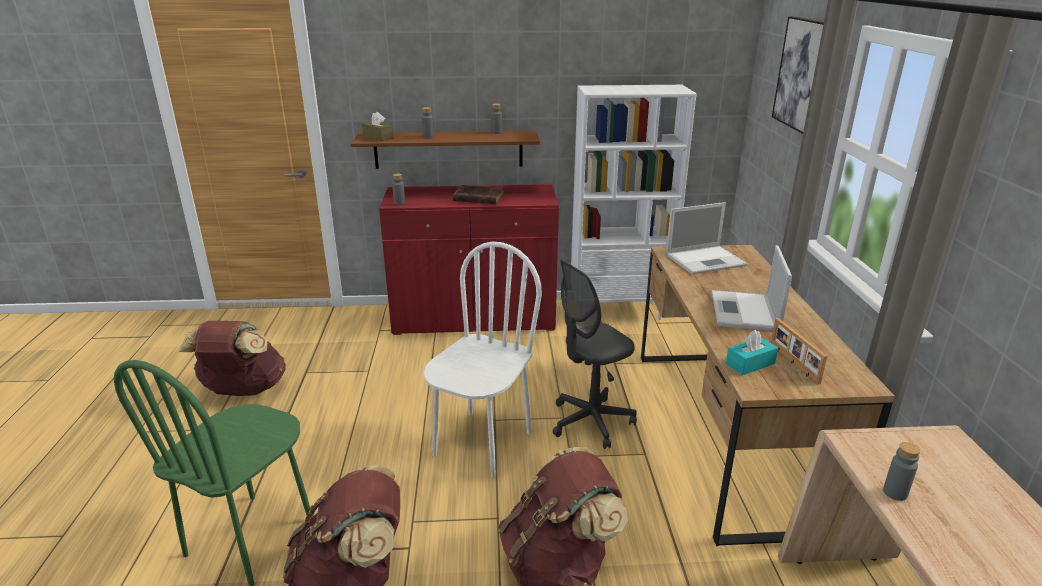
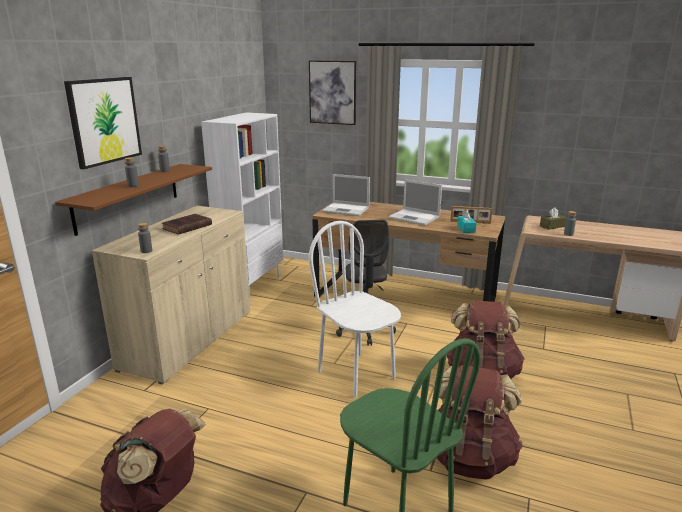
camera: 65 degrees left, 5 degrees down
(378, 137) = (95, 197): brown tissue box -> brown tissue box (552, 226)
(427, 66) = (104, 121): none -> picture
(474, 319) = (189, 340): red cabinet -> beige cabinet
(706, 260) = (346, 209): laptop -> laptop turned 105 degrees clockwise

